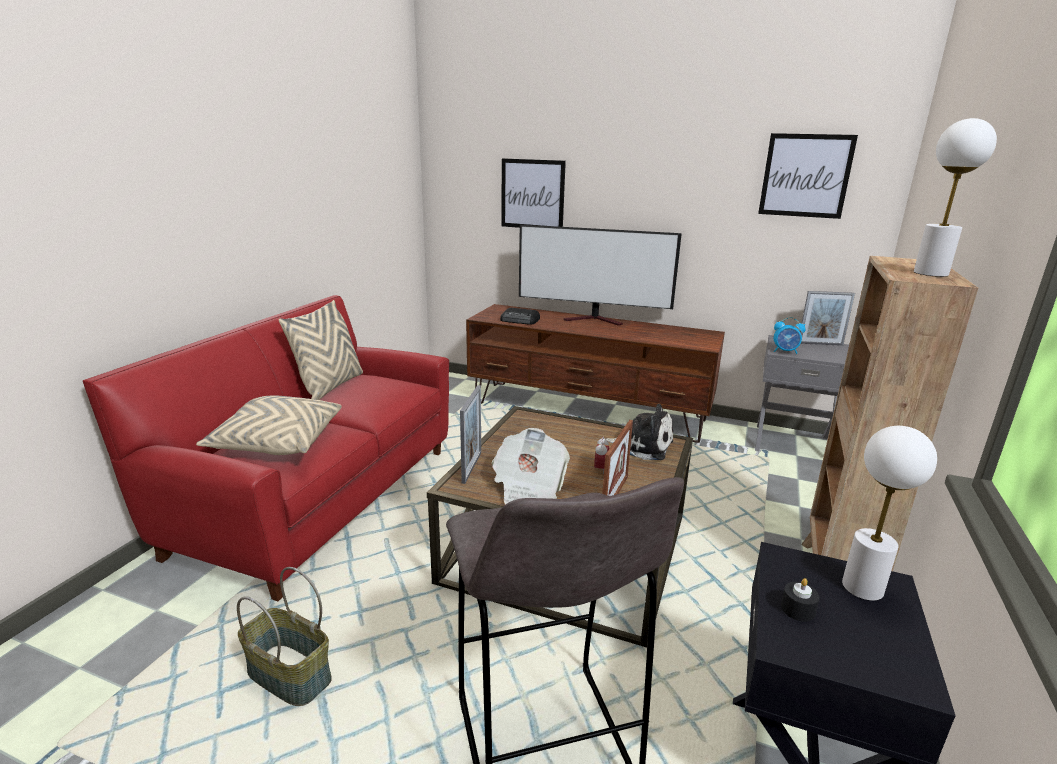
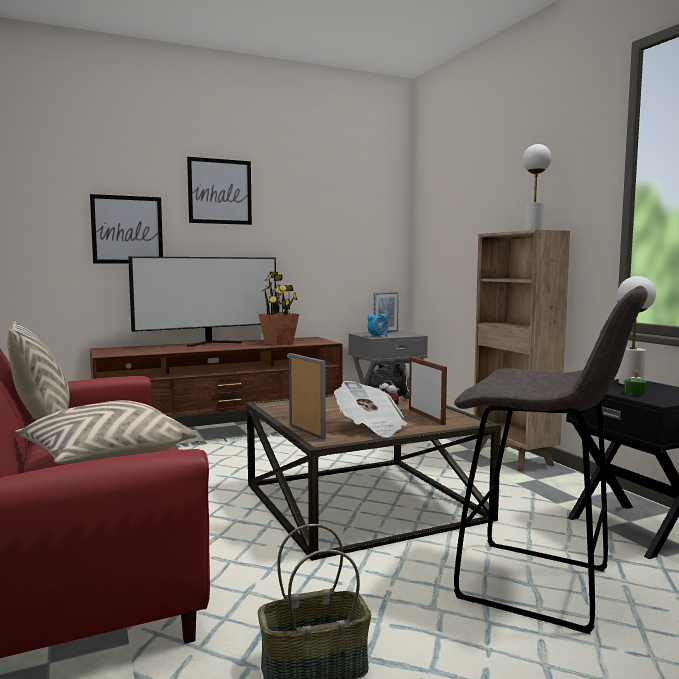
camera: 45 degrees left, 15 degrees down
(520, 320) = (149, 351): radio -> none
(652, 335) = (279, 343): none -> potted plant
(797, 609) = (635, 393): black candle -> green candle
(805, 176) = (352, 211): picture -> picture (220, 191)

